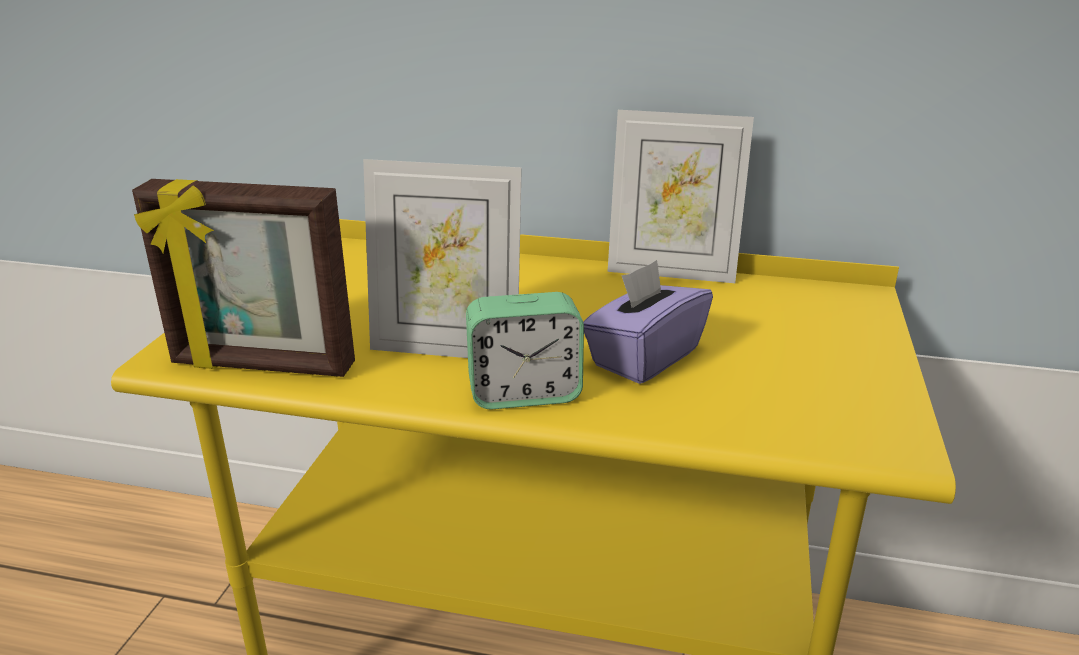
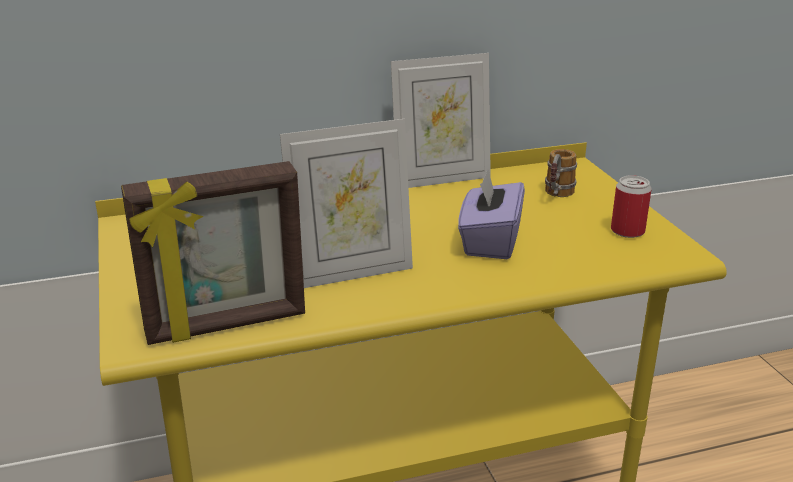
camera: 30 degrees left, 0 degrees up
(524, 393) = (443, 287): alarm clock -> none
(795, 325) = (556, 196): none -> mug
(847, 394) = (627, 231): none -> can

